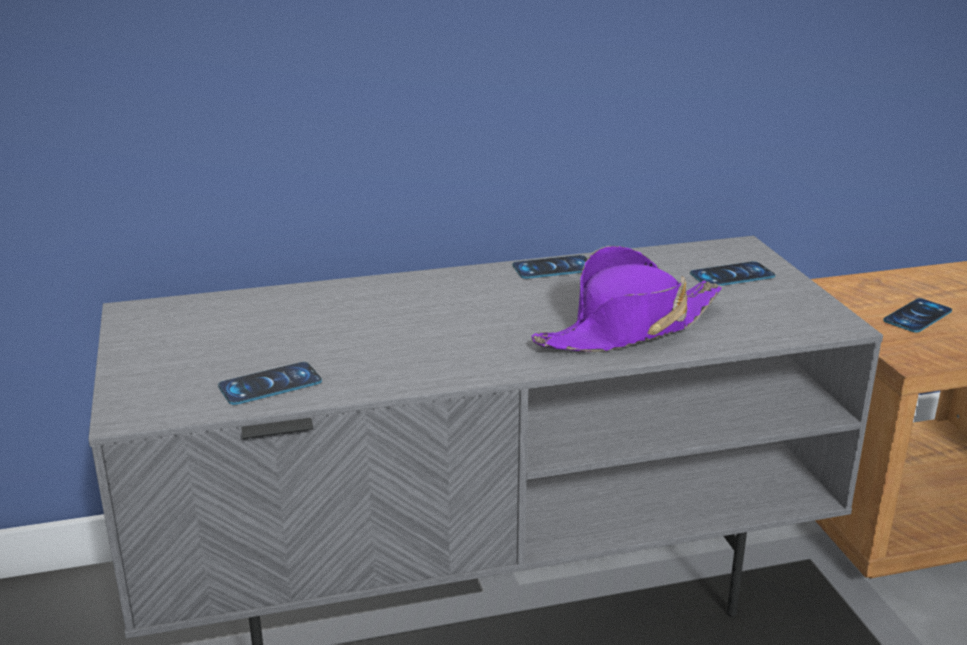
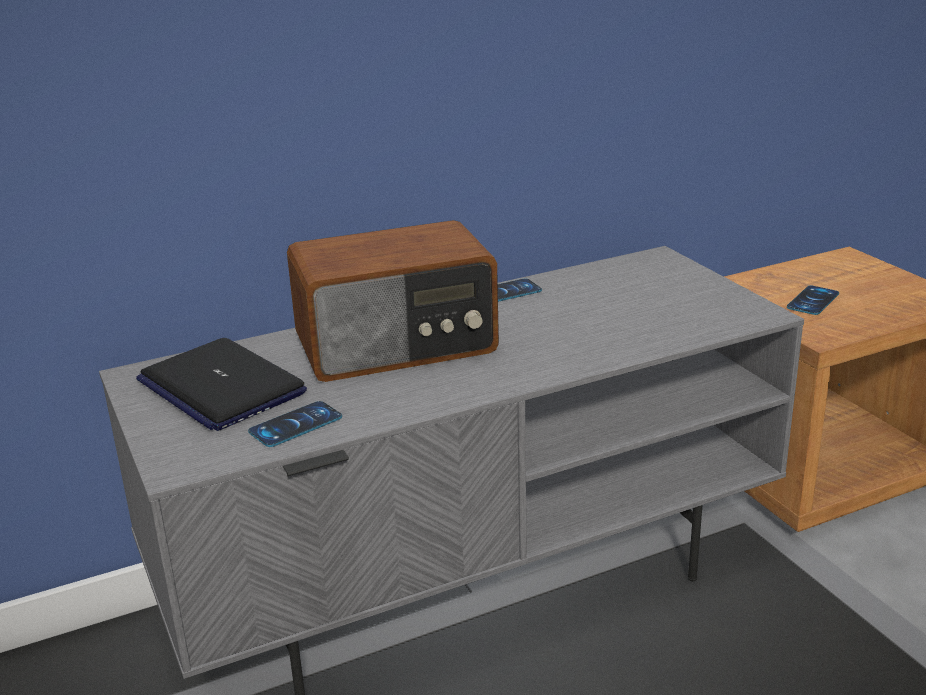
camera: 10 degrees left, 0 degrees up
(213, 334) = (220, 387): none -> laptop
(414, 312) = (397, 345): none -> radio
(628, 328) = (592, 338): purple hat -> none
(732, 275) = (661, 282): phone -> none

